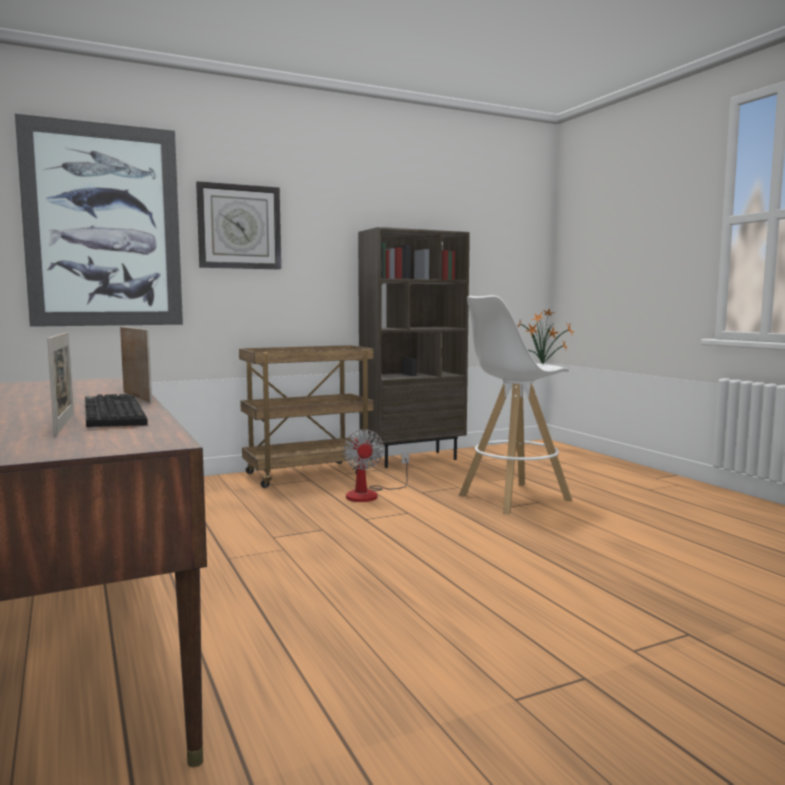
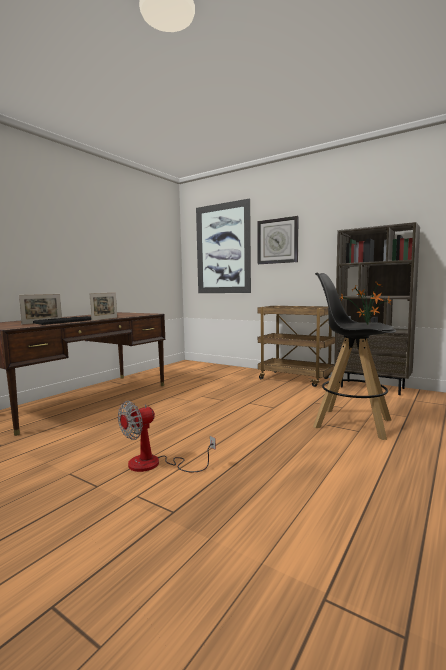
camera: 60 degrees right, 0 degrees up
(370, 494) = (288, 395): fan -> fan (155, 464)
(513, 498) = (351, 423): white stool -> black stool

